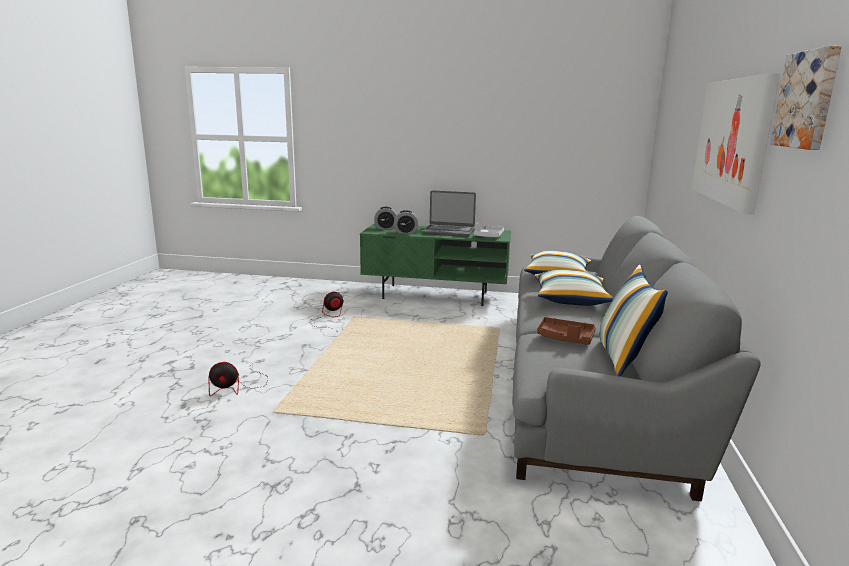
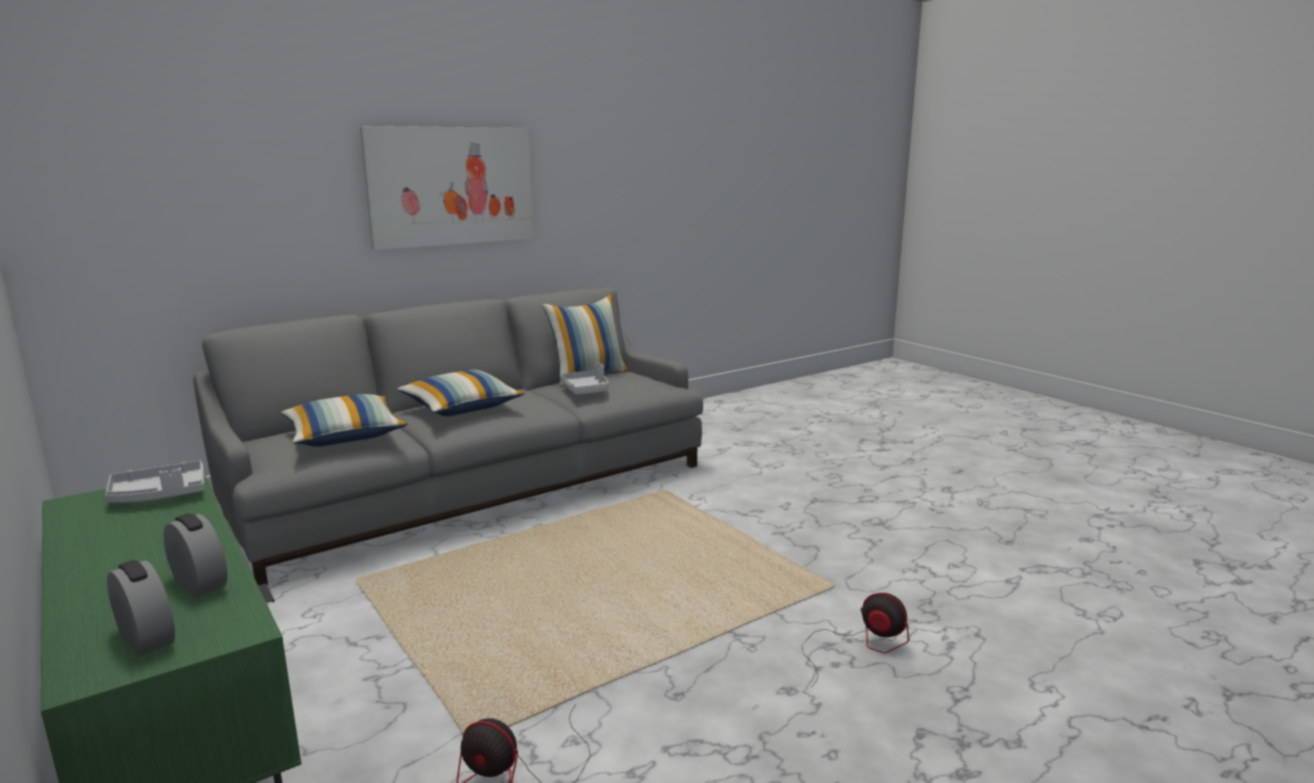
camera: 135 degrees left, 0 degrees up
(448, 231) = (133, 545): laptop -> none
(565, 338) = (586, 390): brown tray -> grey tray
(808, 100) = (575, 149): picture -> none

